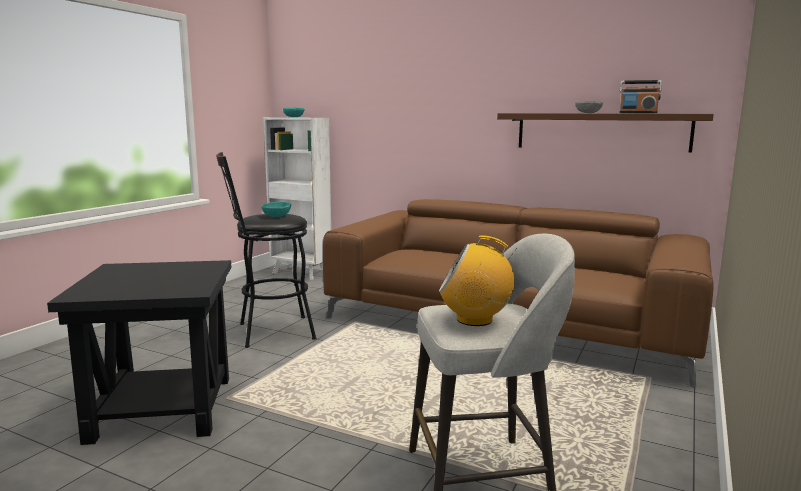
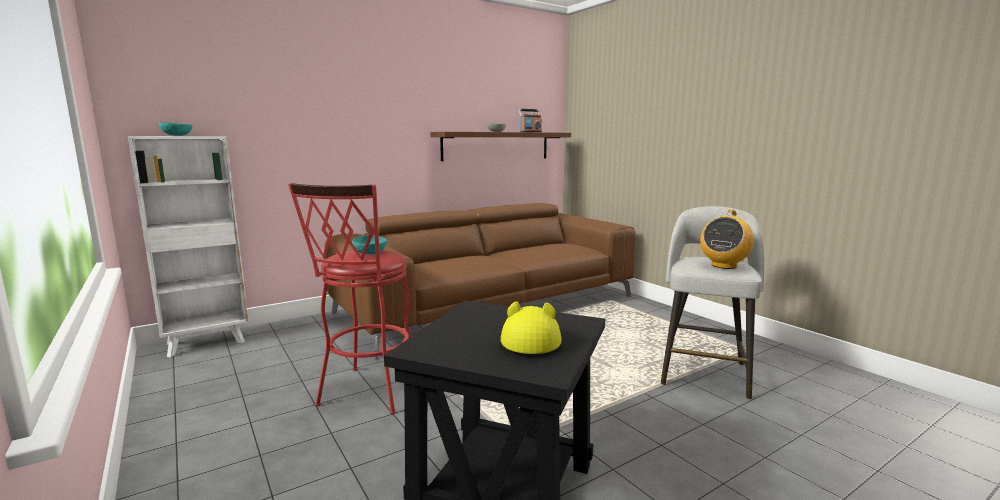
camera: 60 degrees left, 0 degrees up
(145, 284) = (530, 338): none -> yellow hat
(268, 332) = (367, 394): black stool -> red stool

